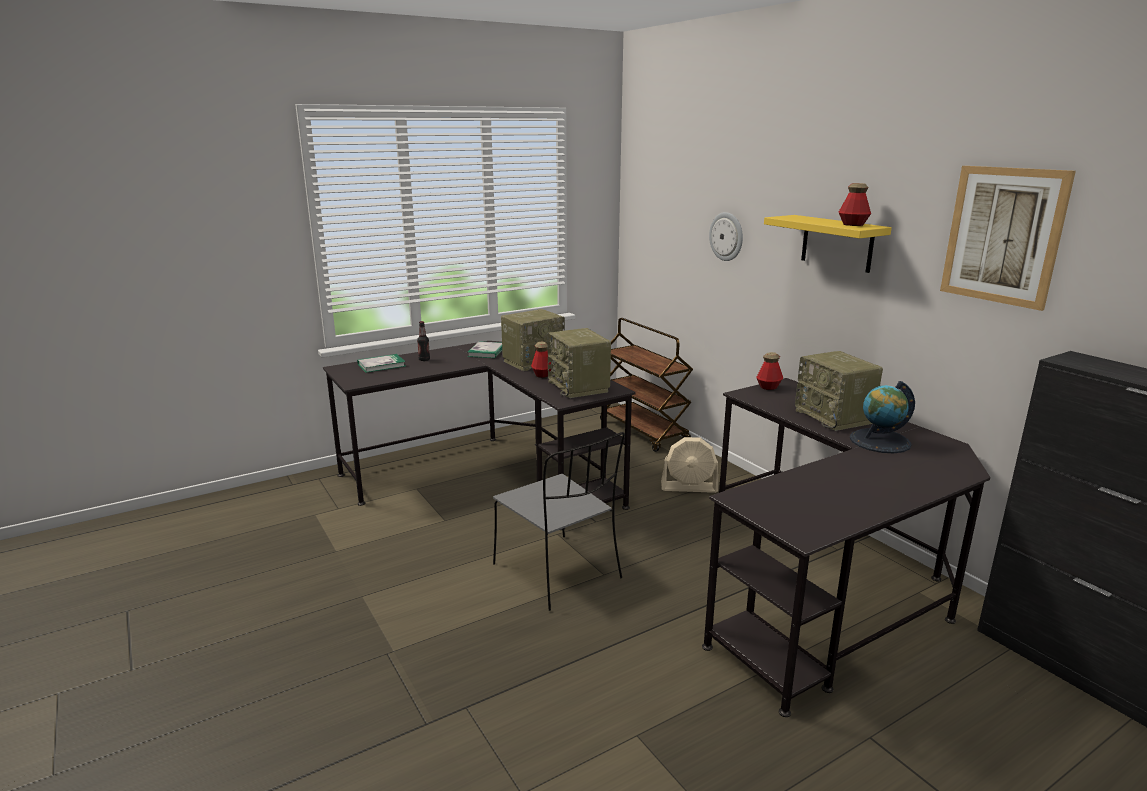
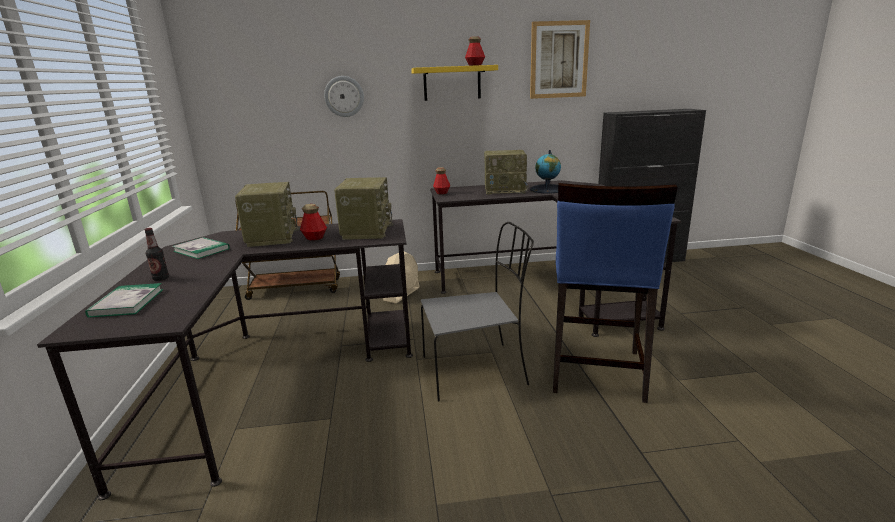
camera: 65 degrees left, 0 degrees up
(579, 387) = (366, 231): radio -> radio turned 90 degrees counterclockwise
(610, 658) = (596, 372): none -> blue stool

